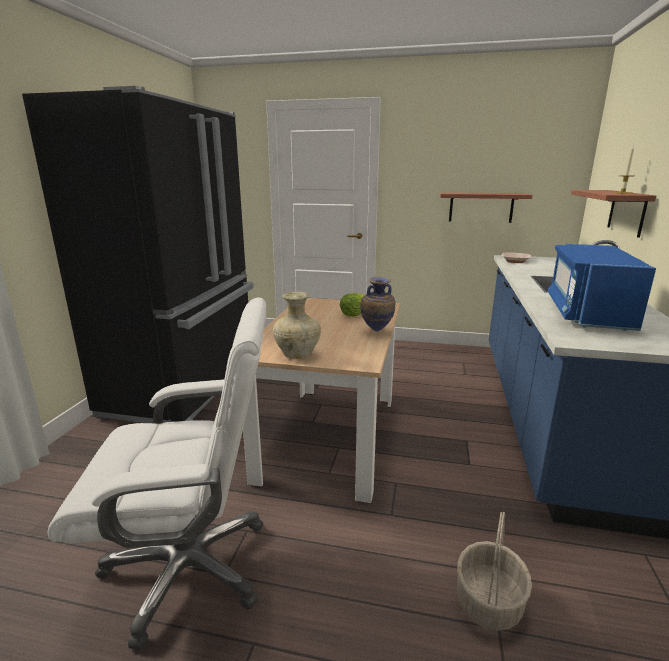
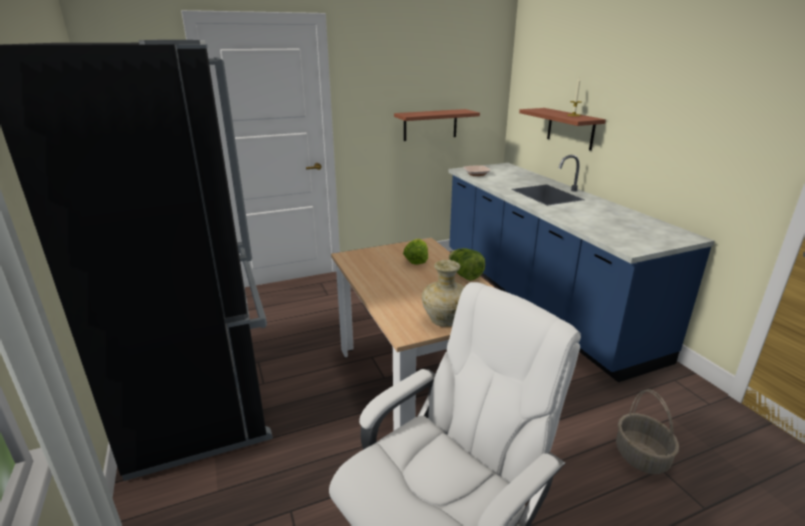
camera: 35 degrees left, 5 degrees up
(376, 332) = (464, 275): vase -> lettuce
(587, 313) = (601, 220): blue microwave -> none

